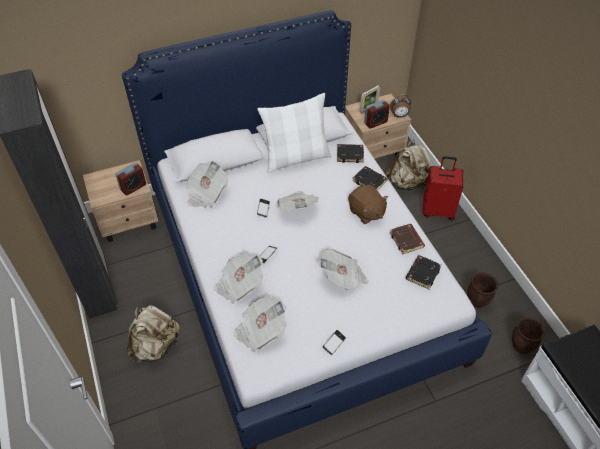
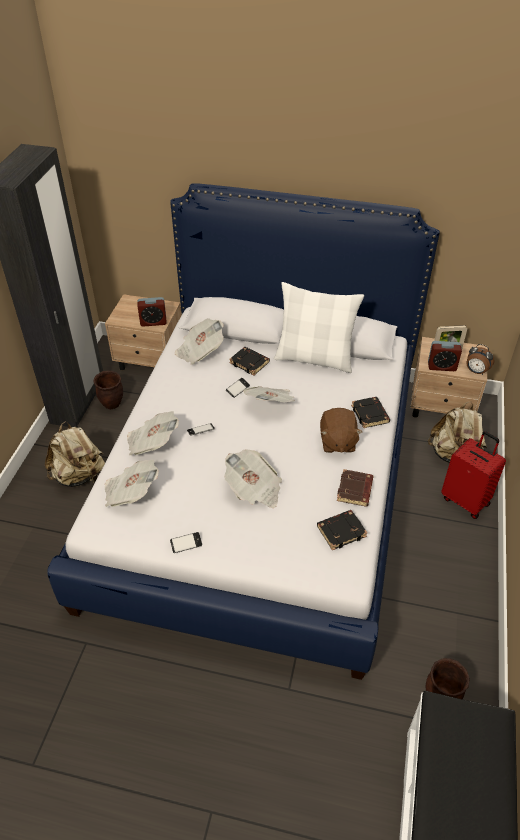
camera: 35 degrees right, 5 degrees down
(350, 155) = (373, 380): black book -> black book (250, 363)
(477, 302) = (428, 618): brown planter -> brown planter (111, 404)

